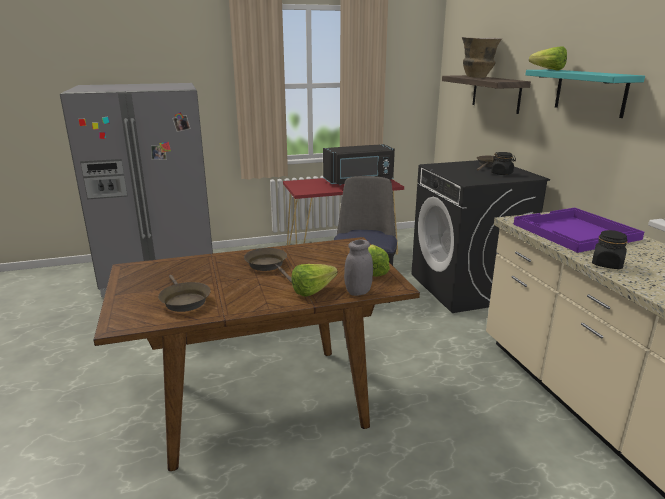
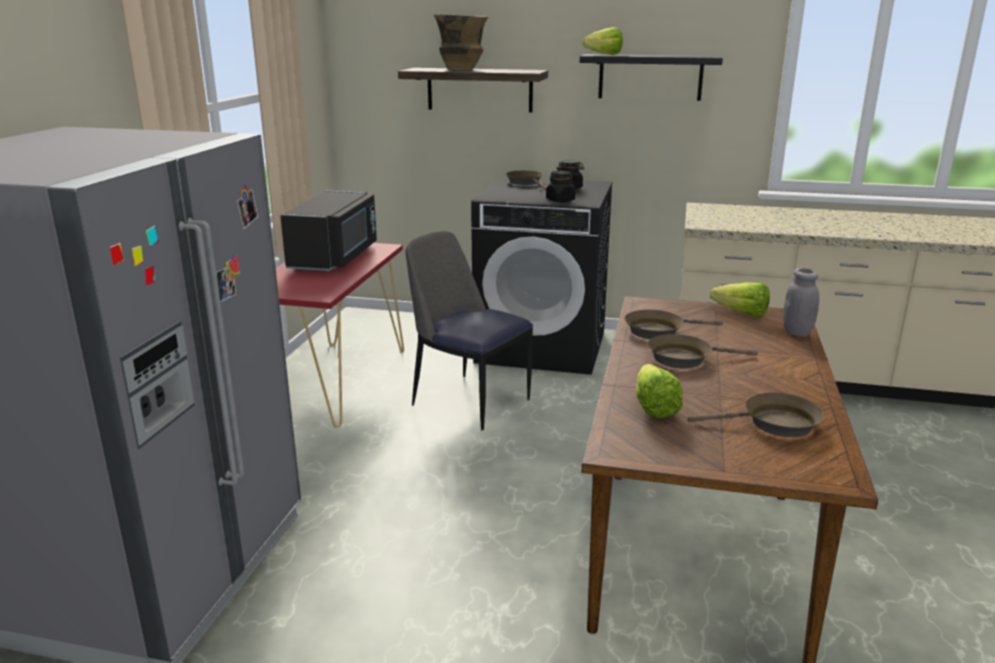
camera: 60 degrees left, 0 degrees up
(308, 253) = (658, 331): none -> brown frying pan
(317, 290) = (782, 349): lettuce -> lettuce (653, 405)
(575, 232) = (754, 219): purple tray -> none
(590, 92) = (650, 77): turquoise shelf -> black shelf
(607, 264) = (840, 231): black jar -> black jar (560, 200)

